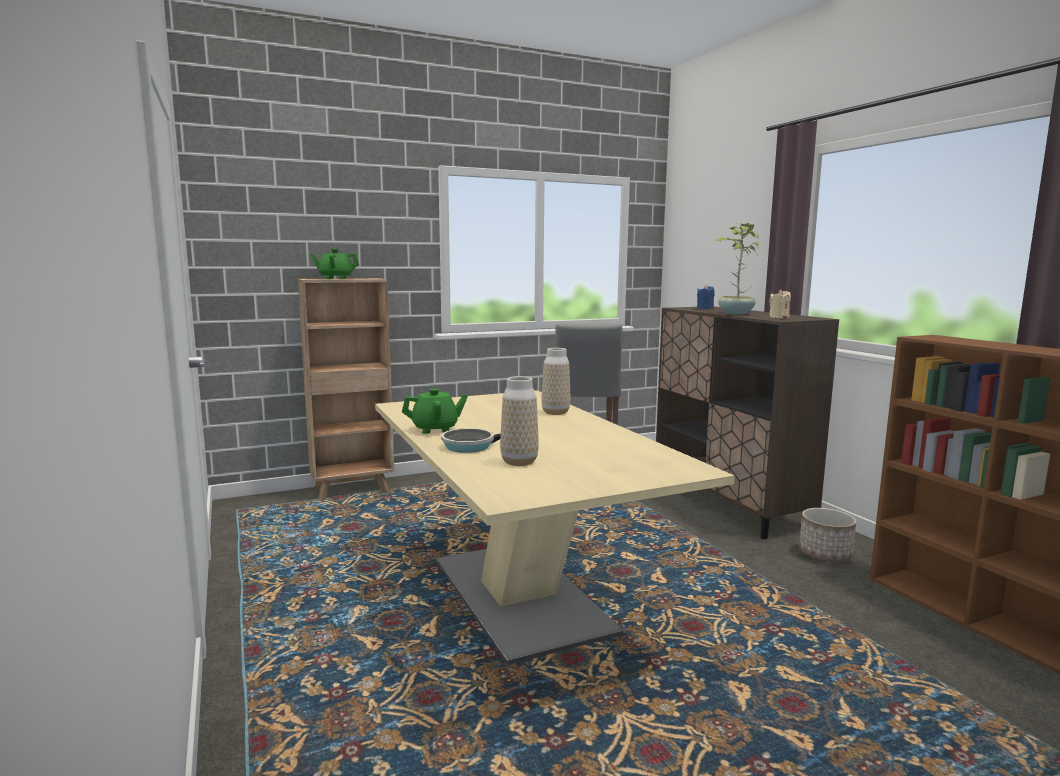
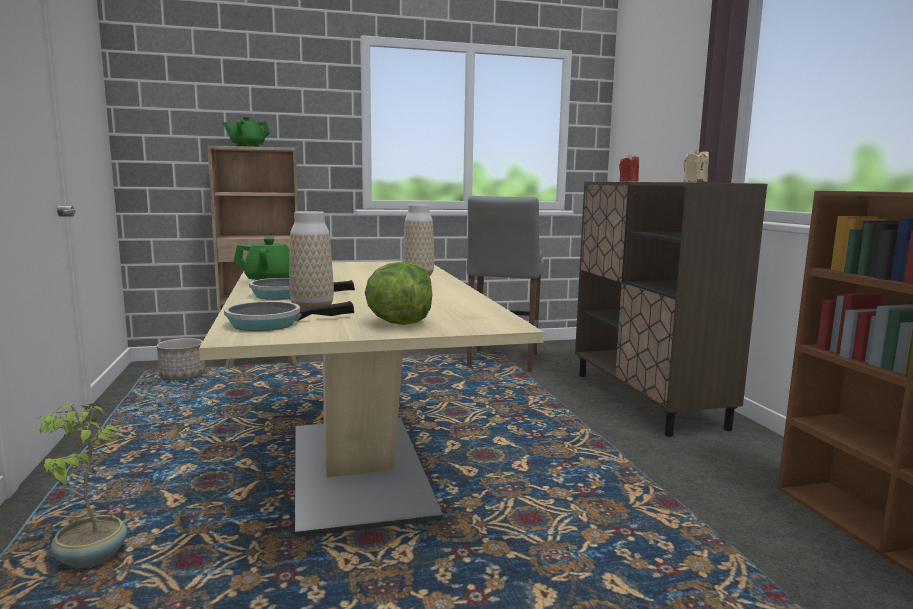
camera: 10 degrees right, 0 degrees up
(509, 482) = (271, 323): none -> frying pan
(613, 474) = (400, 323): none -> lettuce
(705, 309) = (628, 181): blue candle -> red candle
(735, 313) = (652, 181): potted plant -> potted plant (89, 558)
(824, 554) = (733, 458): planter -> planter (182, 376)

